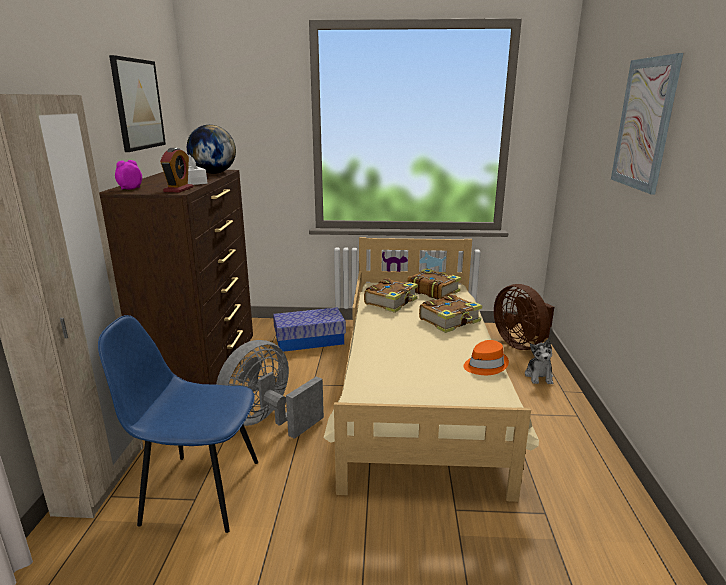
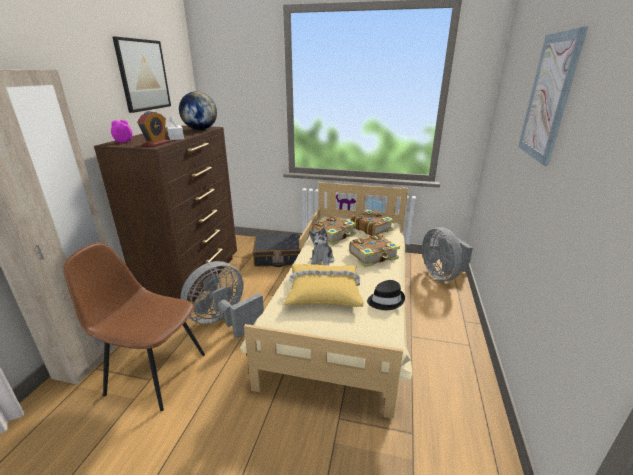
camera: 10 degrees right, 5 degrees up
(199, 491) = (155, 373): blue chair -> brown chair
(309, 340) = (278, 257): storage box -> black suitcase
(408, 362) = (323, 291): none -> yellow pillow
(485, 365) = (385, 300): orange hat -> black hat
(521, 344) = (442, 275): brown fan -> grey fan
(539, 376) = (447, 305): plush toy -> plush toy (322, 260)

